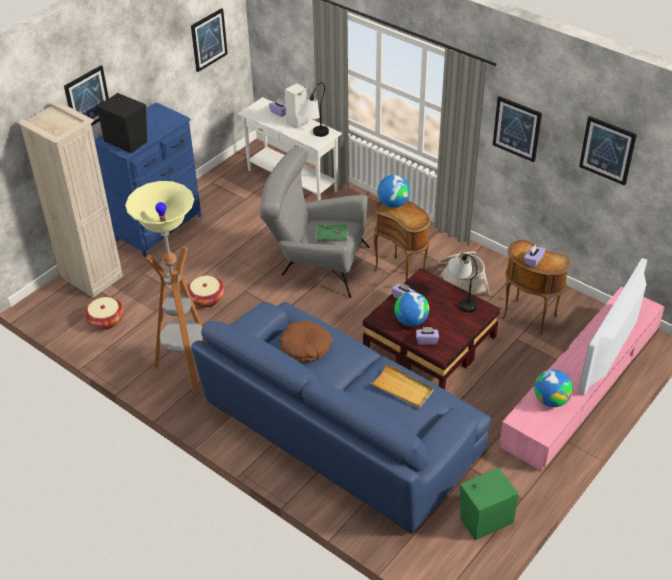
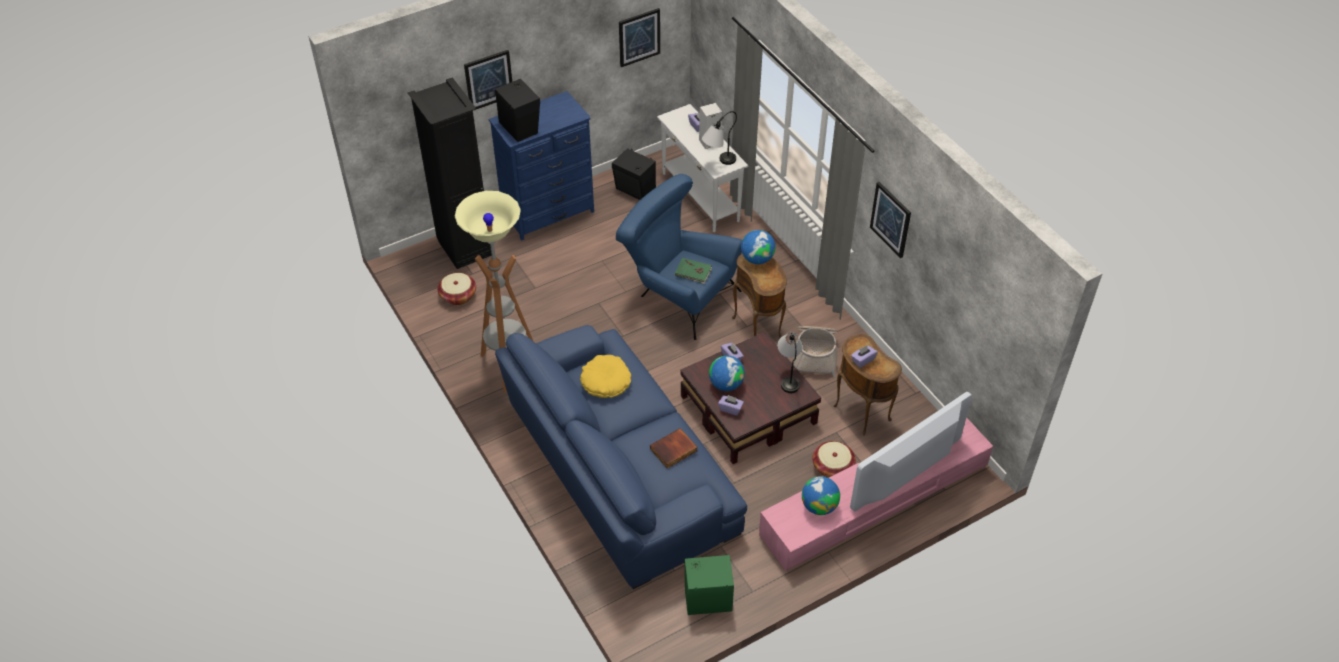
camera: 20 degrees right, 5 degrees up
(92, 276) = (465, 247): beige cabinet -> black cabinet
(206, 299) = (558, 300): basket -> basket (832, 467)
(230, 190) = (635, 190): none -> black speaker
(304, 348) = (605, 382): brown pillow -> yellow pillow
(314, 264) = (678, 295): grey armchair -> blue armchair
(402, 388) = (673, 450): beige tray -> book
(607, 150) = (959, 271): picture -> none

